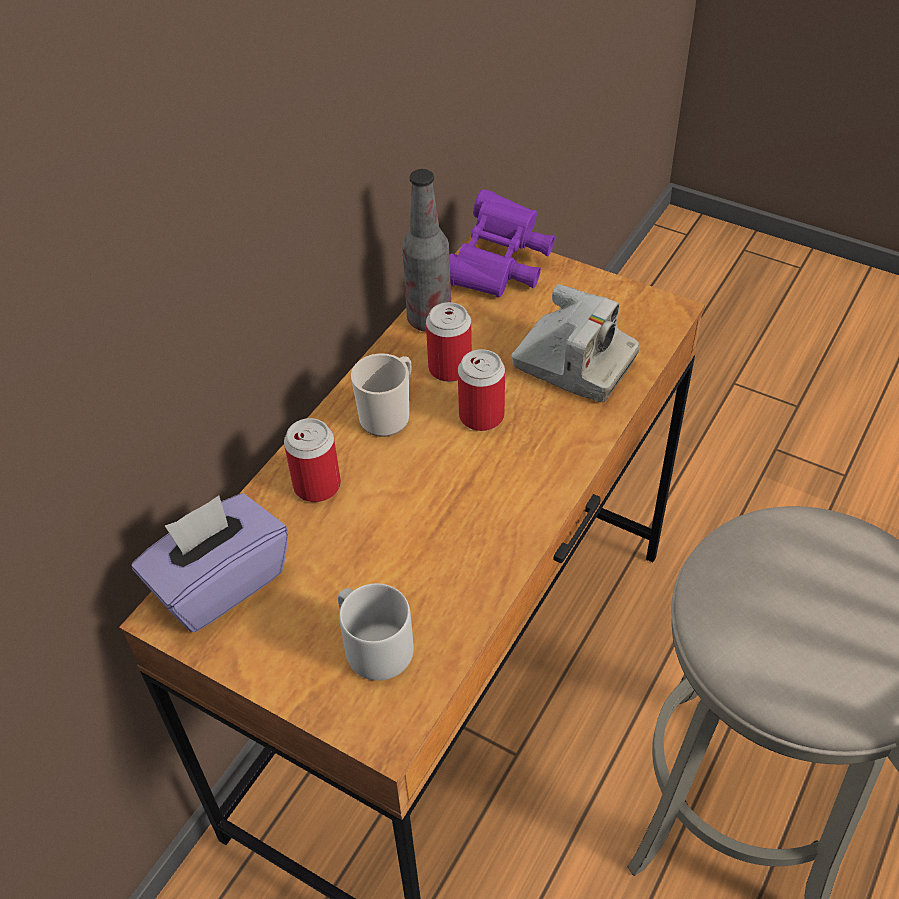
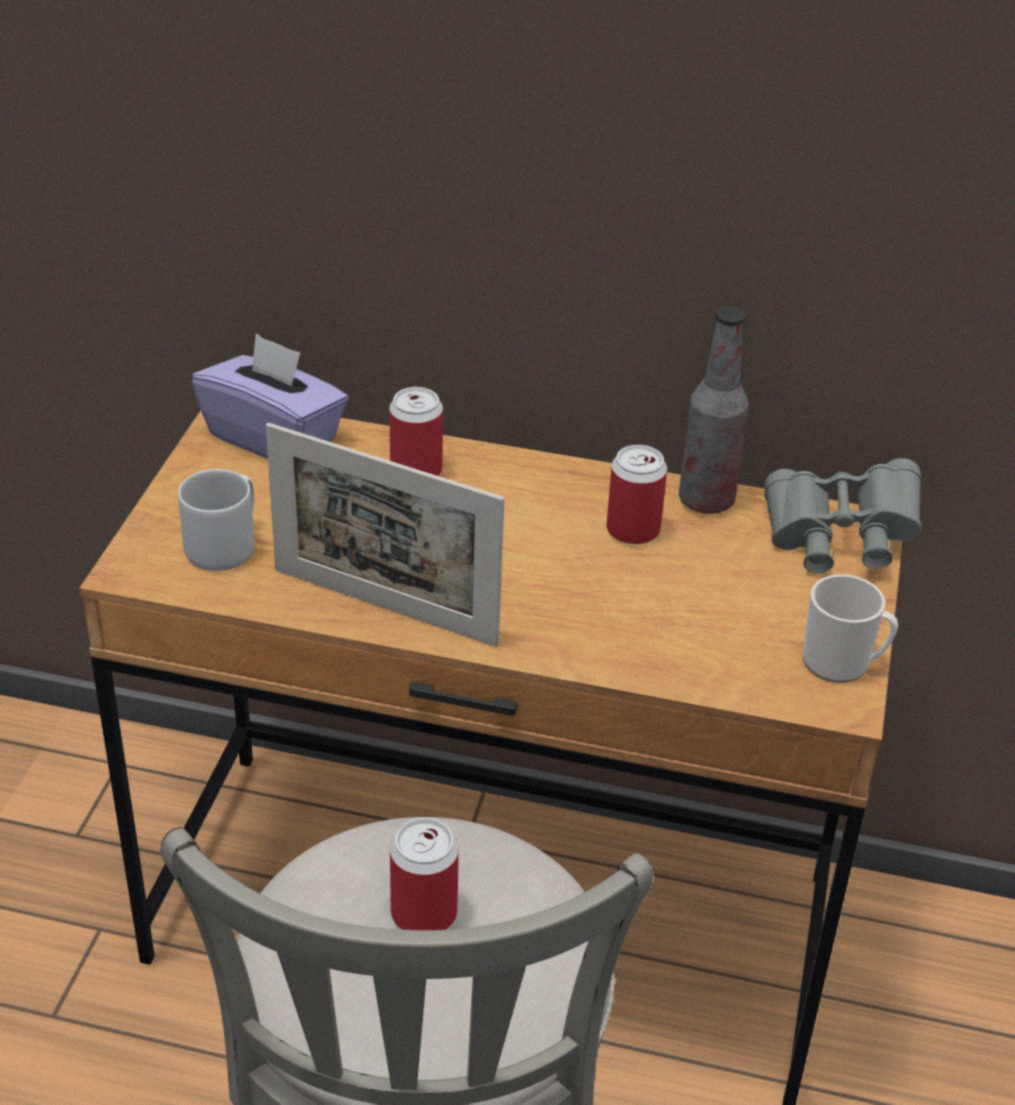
camera: 70 degrees right, 10 degrees down
(388, 415) = (537, 498): mug -> mug (843, 664)
(481, 416) = (567, 566): can -> can (424, 912)
(498, 541) = (384, 607): none -> picture frame
(499, 266) = (838, 540): purple binoculars -> grey binoculars
(573, 364) = (691, 628): camera -> none

